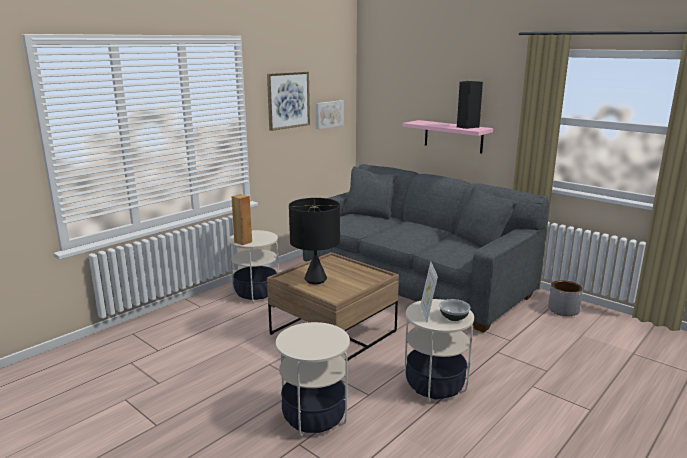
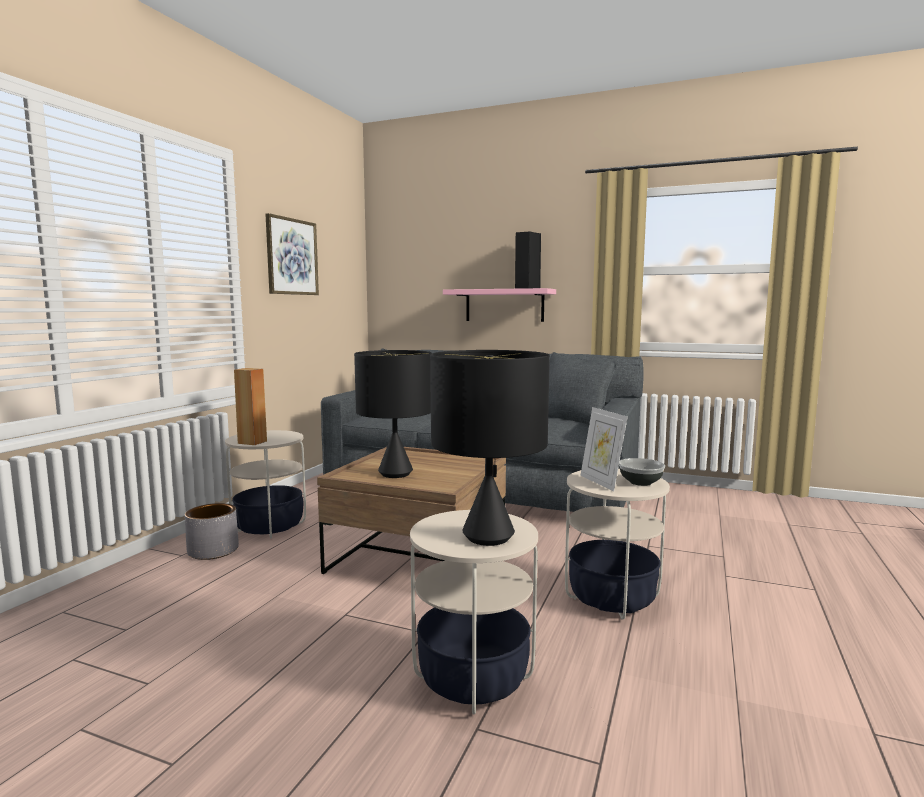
camera: 20 degrees left, 10 degrees down
(315, 346) = (488, 537): none -> black table lamp
(328, 114) = (338, 286): picture -> none
(563, 310) = (676, 494): grey planter -> grey planter (213, 551)

